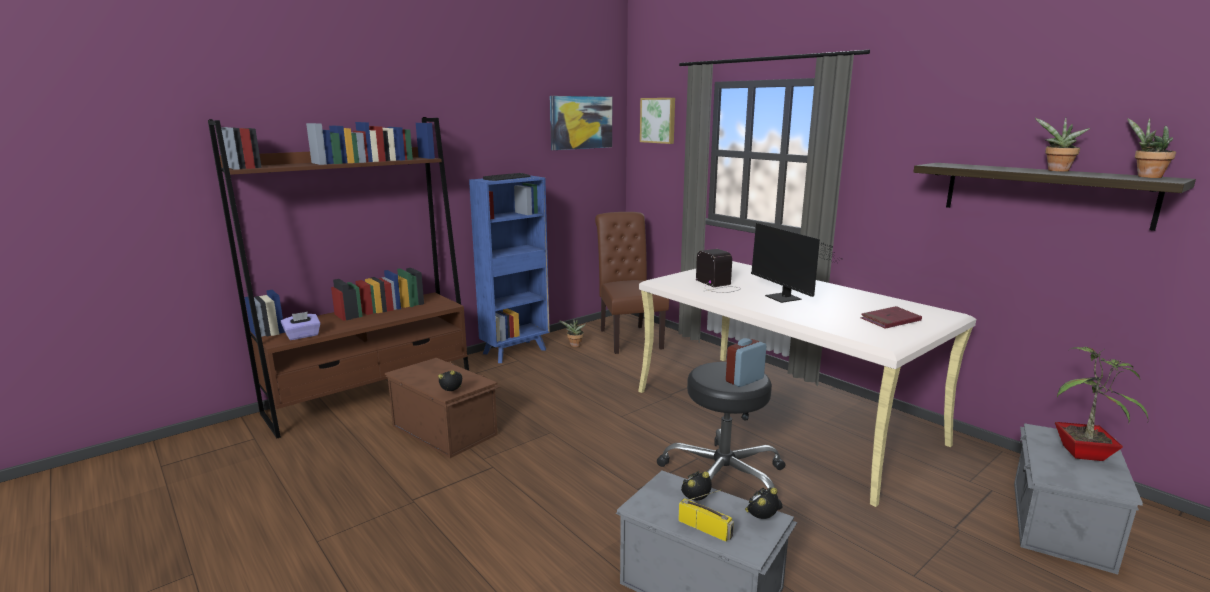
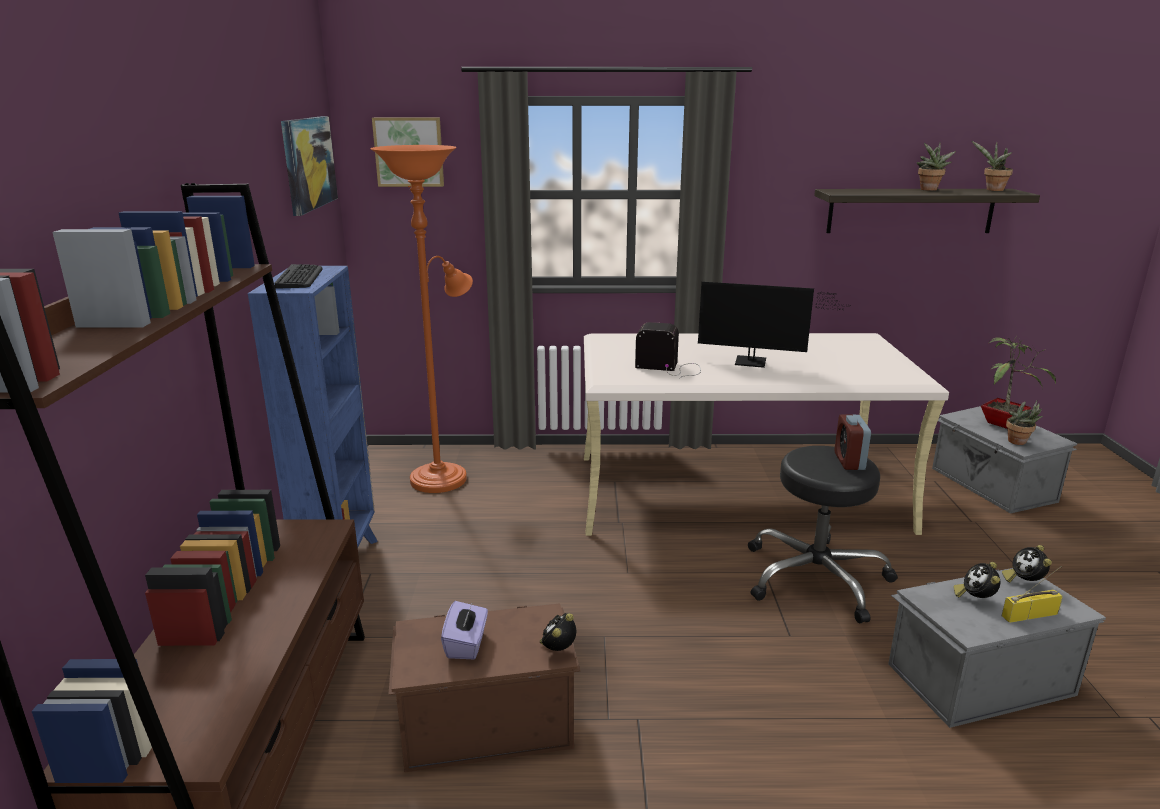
camera: 50 degrees left, 5 degrees up
(302, 336) = (221, 714): purple tissue box -> purple tissue box (466, 644)
(574, 346) = (402, 517): potted plant -> potted plant (1019, 443)
(628, 337) = (442, 476): brown chair -> orange floor lamp
(890, 320) = (863, 356): red book -> none

